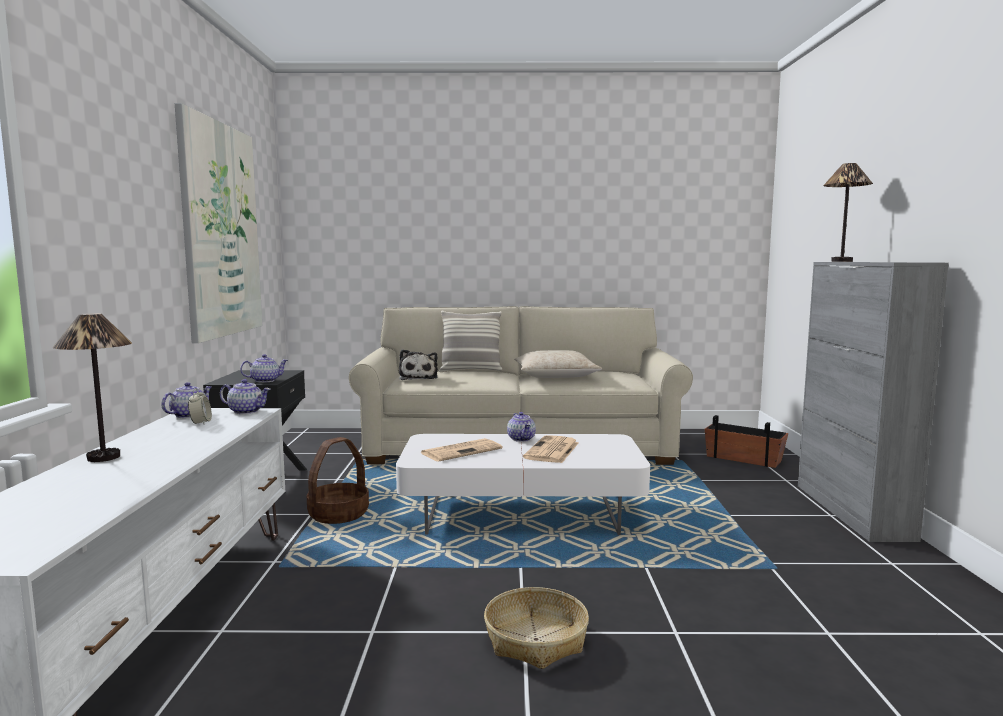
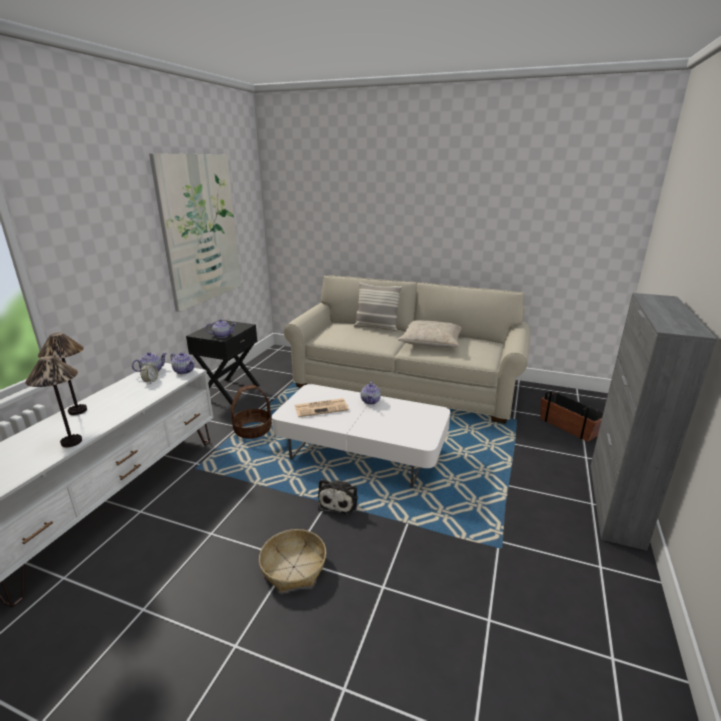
camera: 20 degrees right, 15 degrees up
(418, 377) = (334, 332): plush toy -> plush toy (339, 502)
(552, 451) = (380, 418): newspaper -> none
(841, 261) = (653, 299): table lamp -> table lamp (71, 442)

